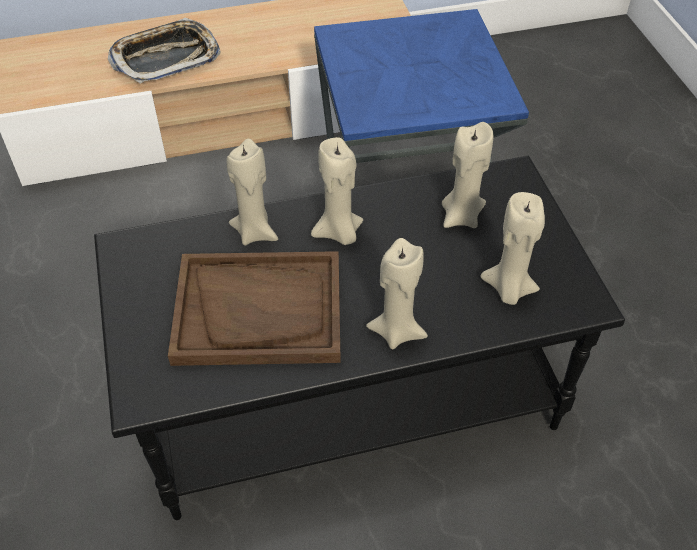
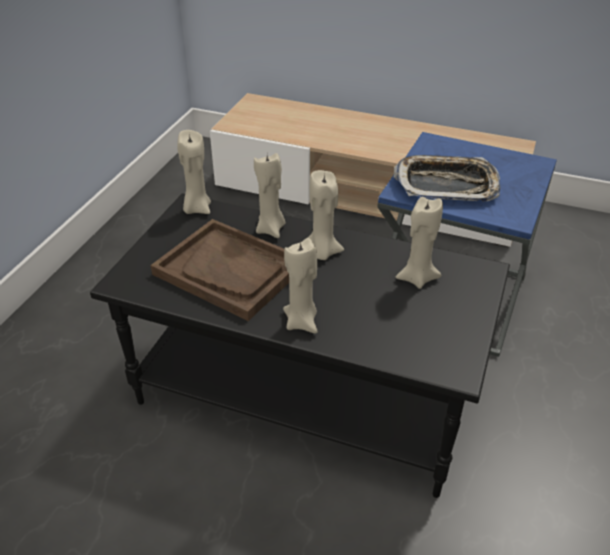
camera: 35 degrees right, 10 degrees down
(166, 58) = (335, 133): tray -> tray (446, 185)
(508, 289) = (406, 335): beige candle -> beige candle (197, 208)

